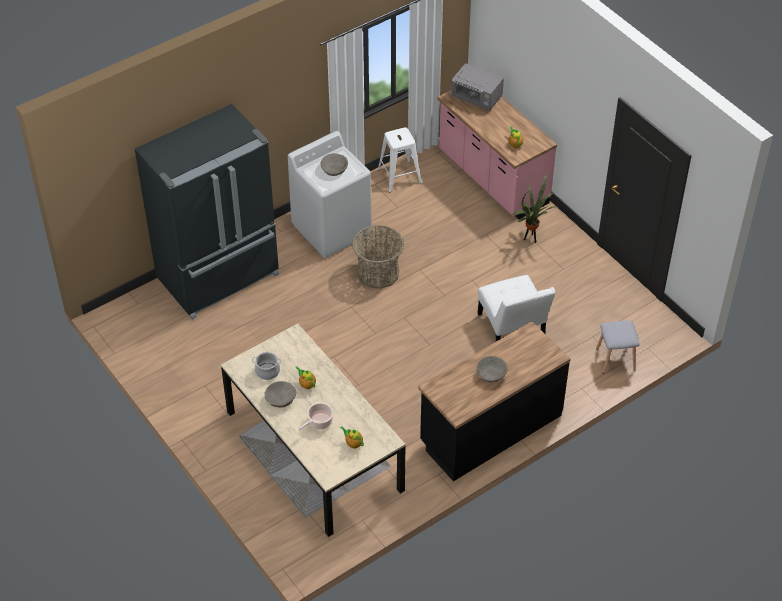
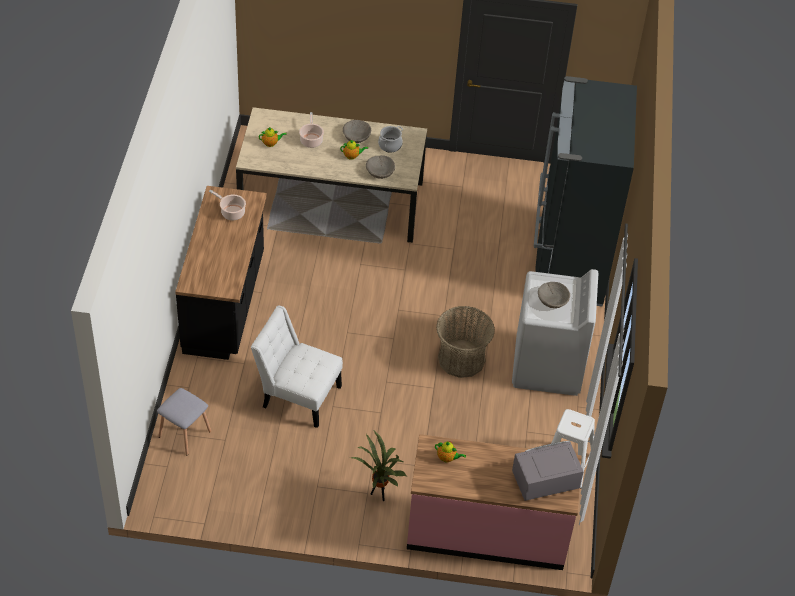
camera: 130 degrees right, 0 degrees up
(463, 389) = (231, 212): none -> cooking pot
(491, 373) = (223, 237): beige bowl -> beige bowl (380, 172)

